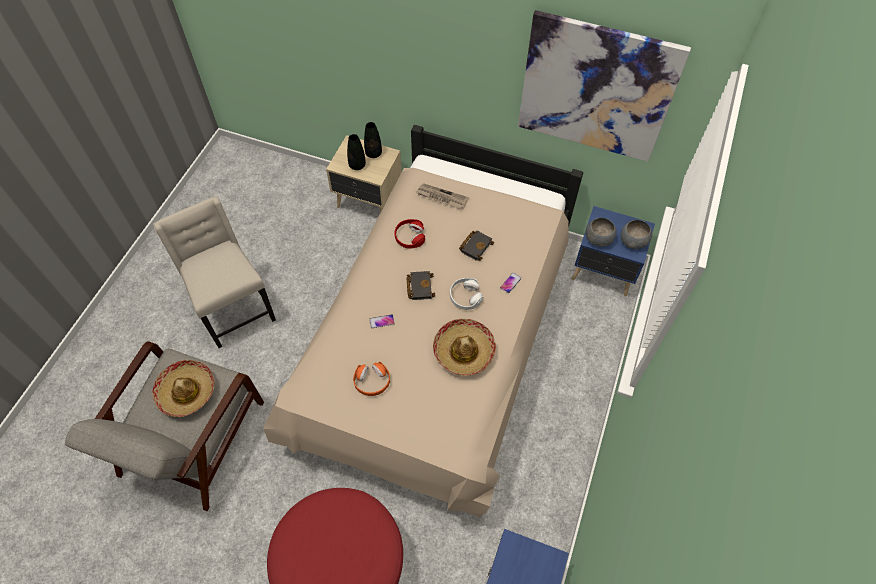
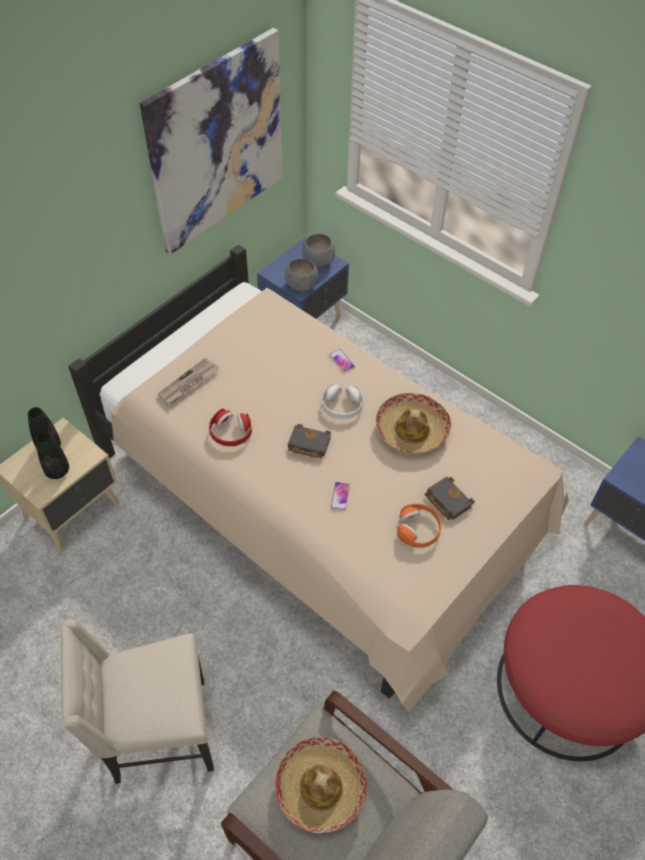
camera: 70 degrees left, 5 degrees down
(475, 246) = (277, 374): black book -> black book (446, 500)

